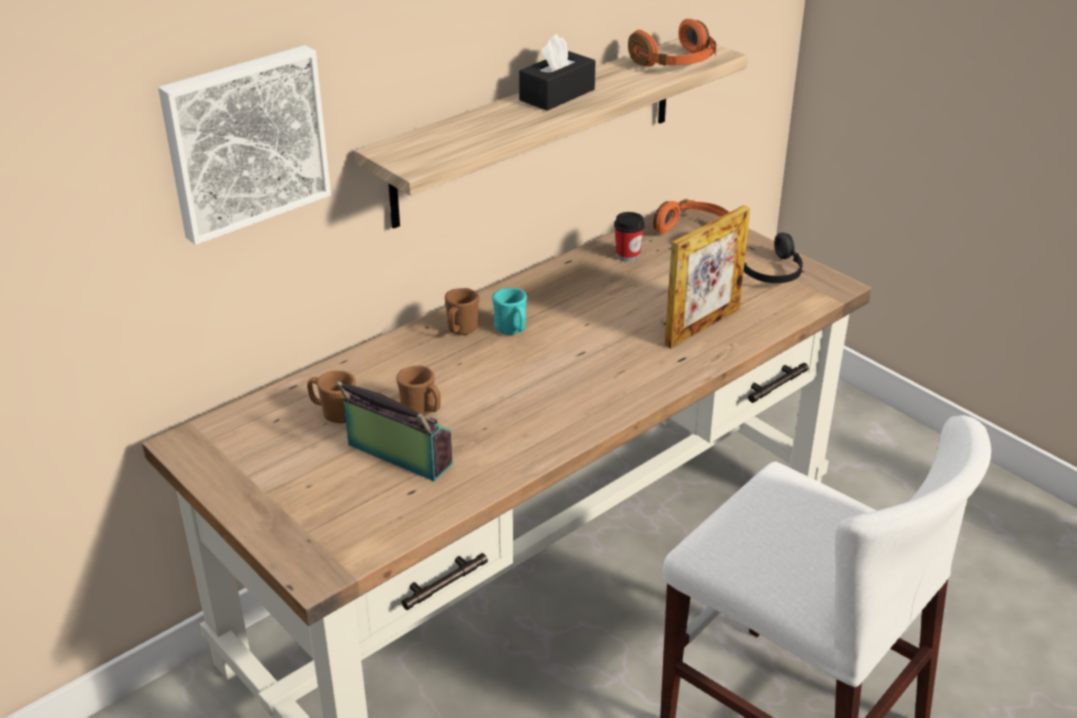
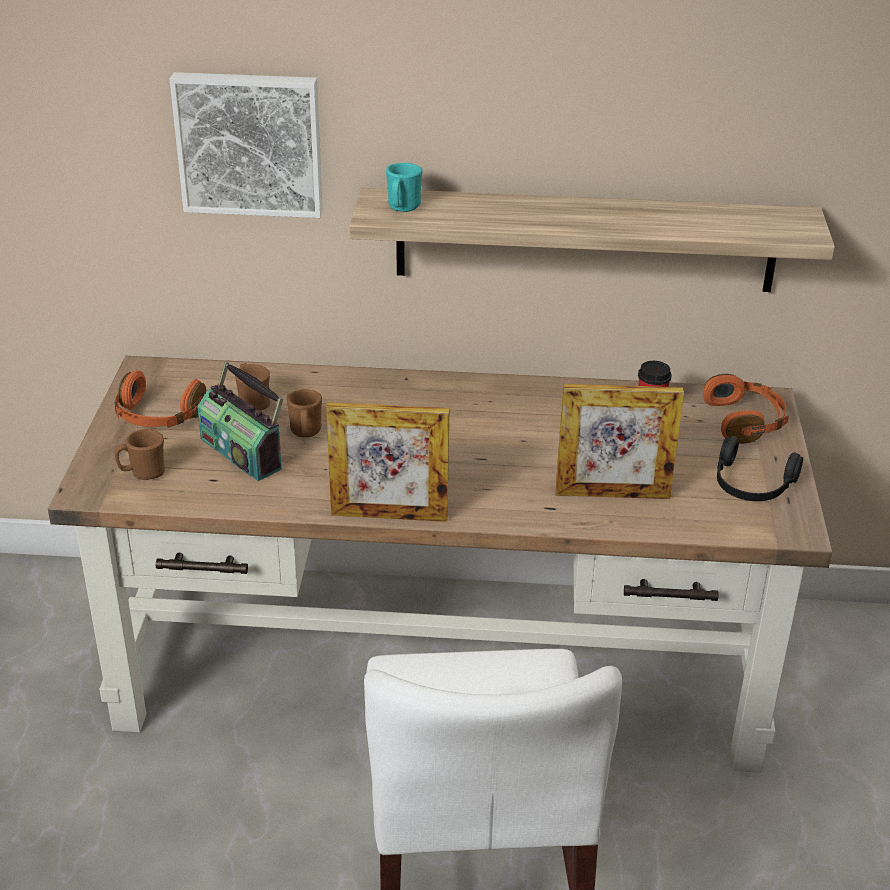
camera: 45 degrees right, 0 degrees up
(398, 456) = (243, 452): radio -> radio turned 150 degrees clockwise
(460, 330) = (424, 394): brown mug -> brown mug (143, 473)
(512, 330) = (460, 414): turquoise mug -> turquoise mug (402, 208)
(557, 95) = (588, 209): black tissue box -> none
(590, 431) = (389, 515): none -> picture frame
(676, 63) = (748, 225): orange headphones -> orange headphones (158, 417)

